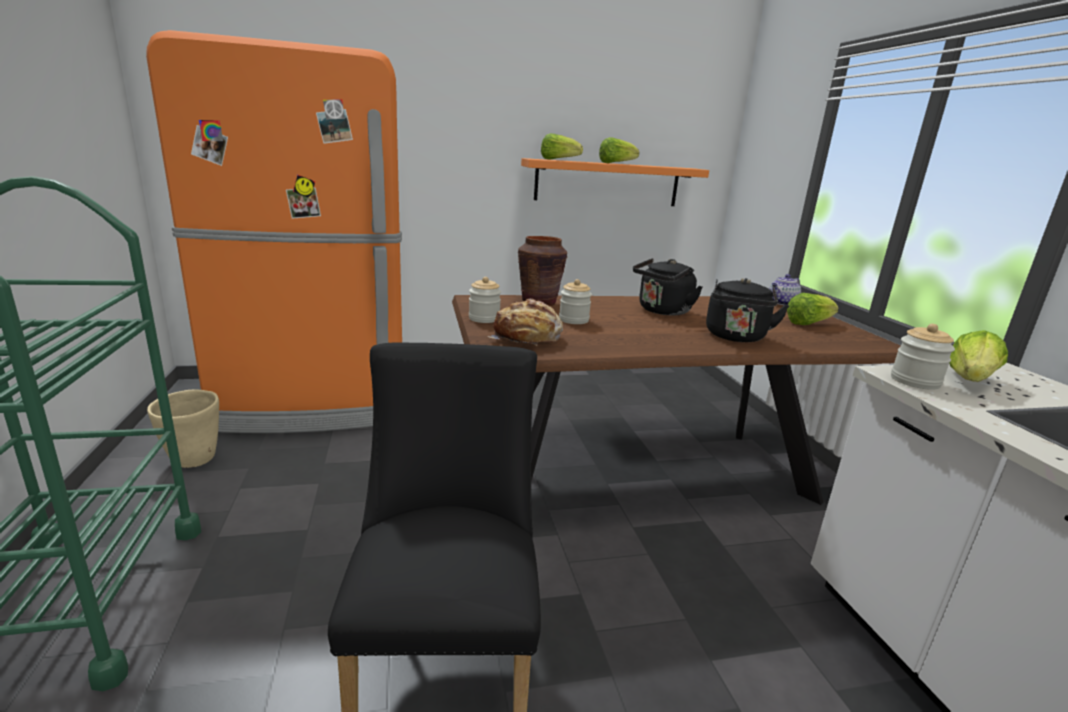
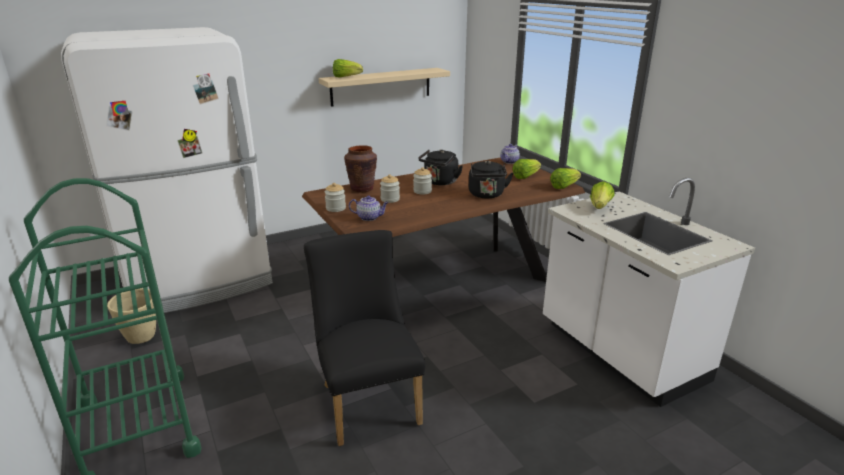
camera: 15 degrees left, 5 degrees up
(315, 402) = (200, 282): orange fridge -> white fridge
(527, 337) = (369, 217): bread -> teapot
(607, 183) = (381, 86): orange shelf -> beige shelf
(615, 163) = (386, 74): lettuce -> lettuce (564, 186)
(915, 381) = (575, 212): jar -> jar (422, 191)

